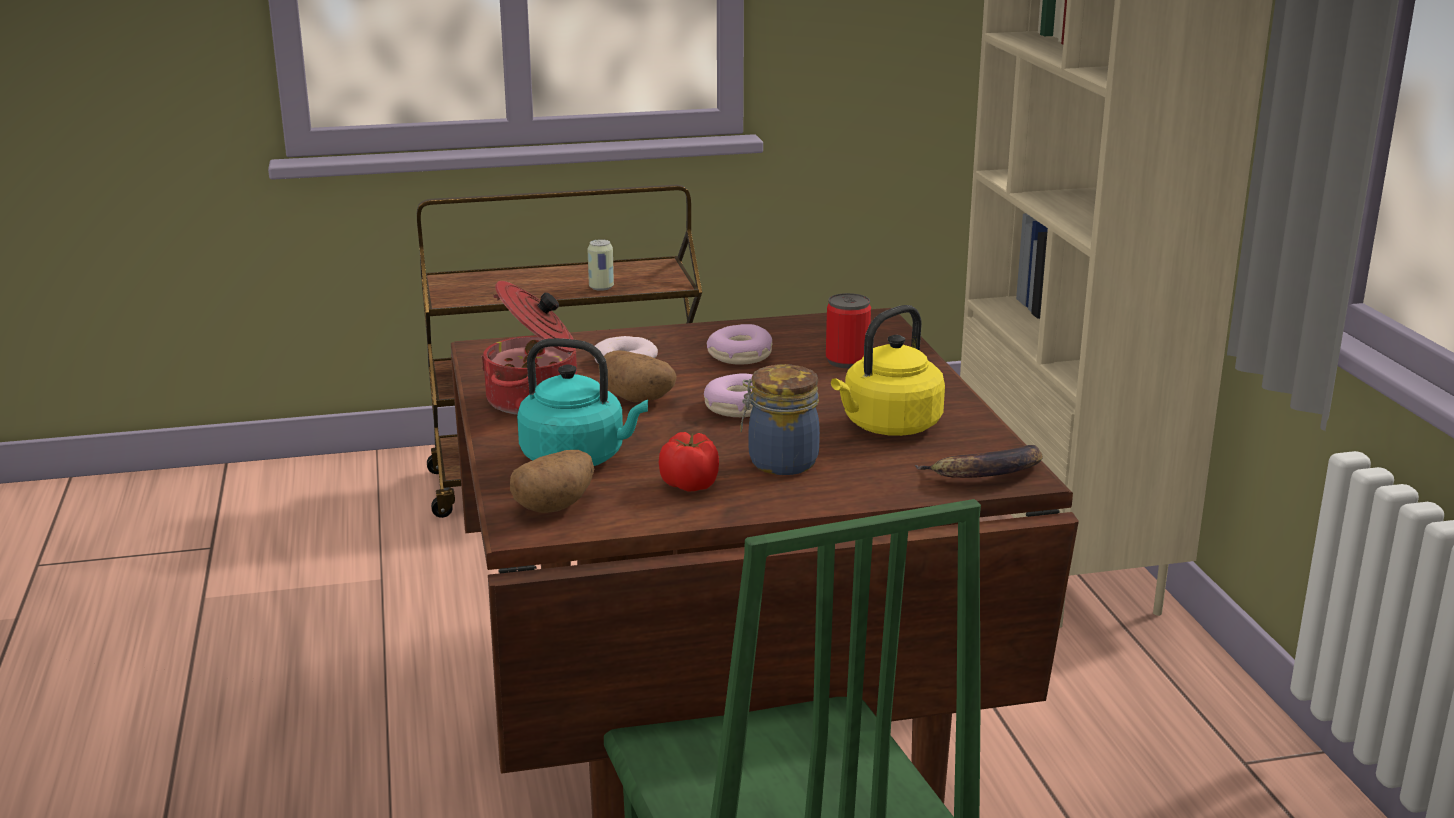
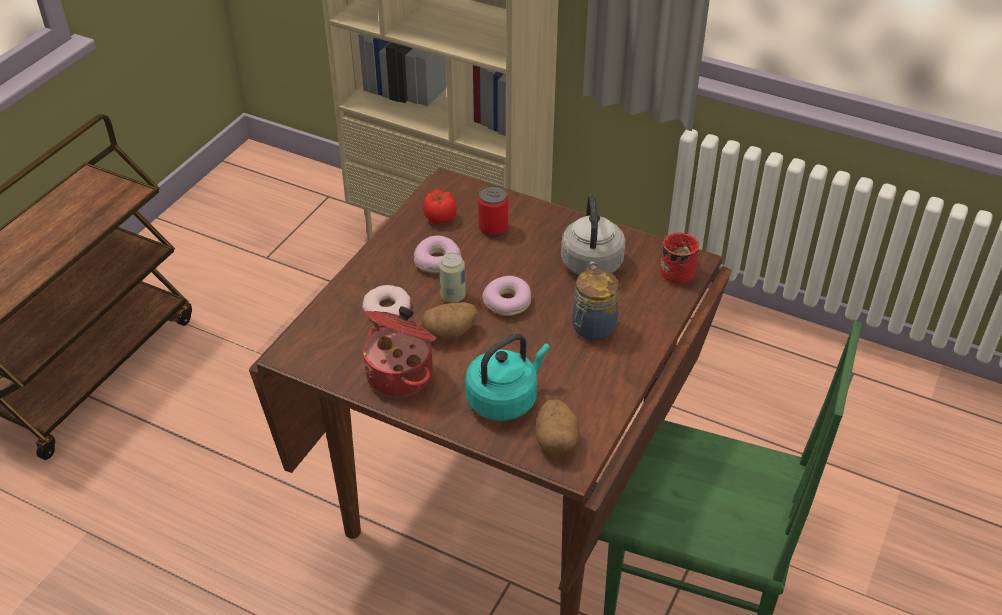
camera: 50 degrees left, 20 degrees up
(601, 287) = (85, 224): can -> can (453, 296)
(691, 484) = (584, 374): tomato -> tomato (440, 217)
(888, 426) = (592, 266): yellow kettle -> grey kettle
(986, 474) = (679, 270): banana -> red mug

